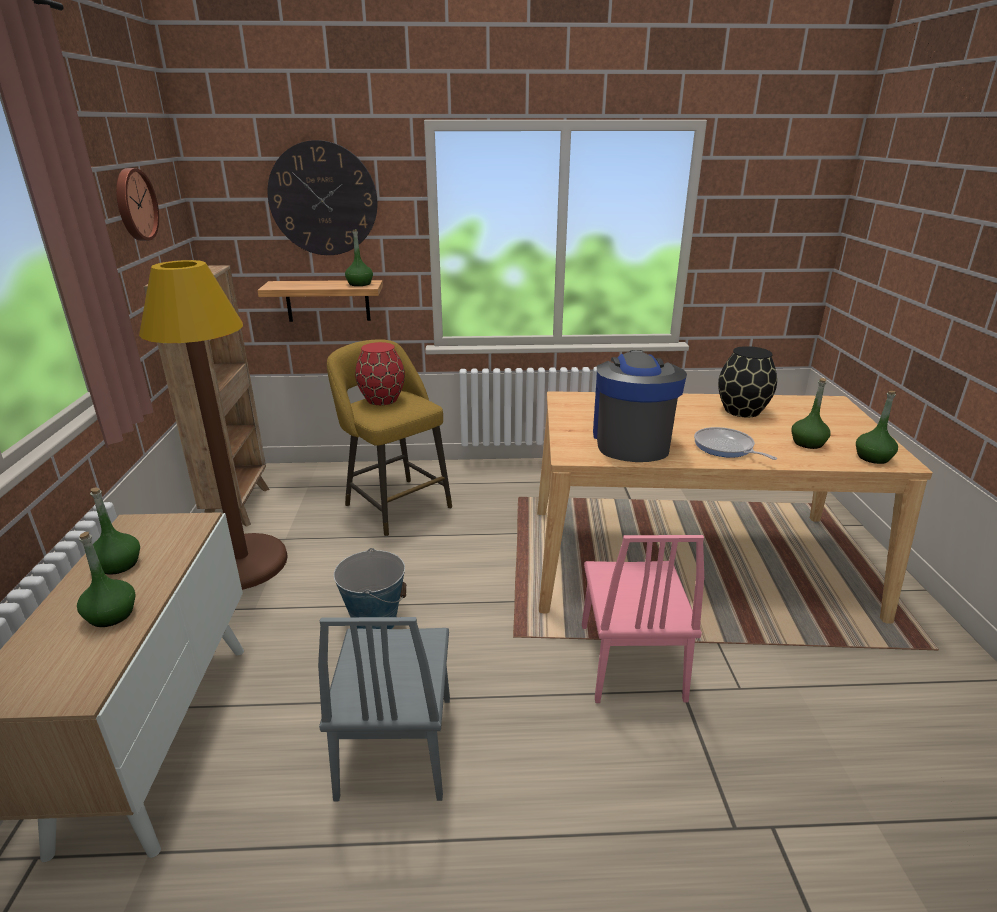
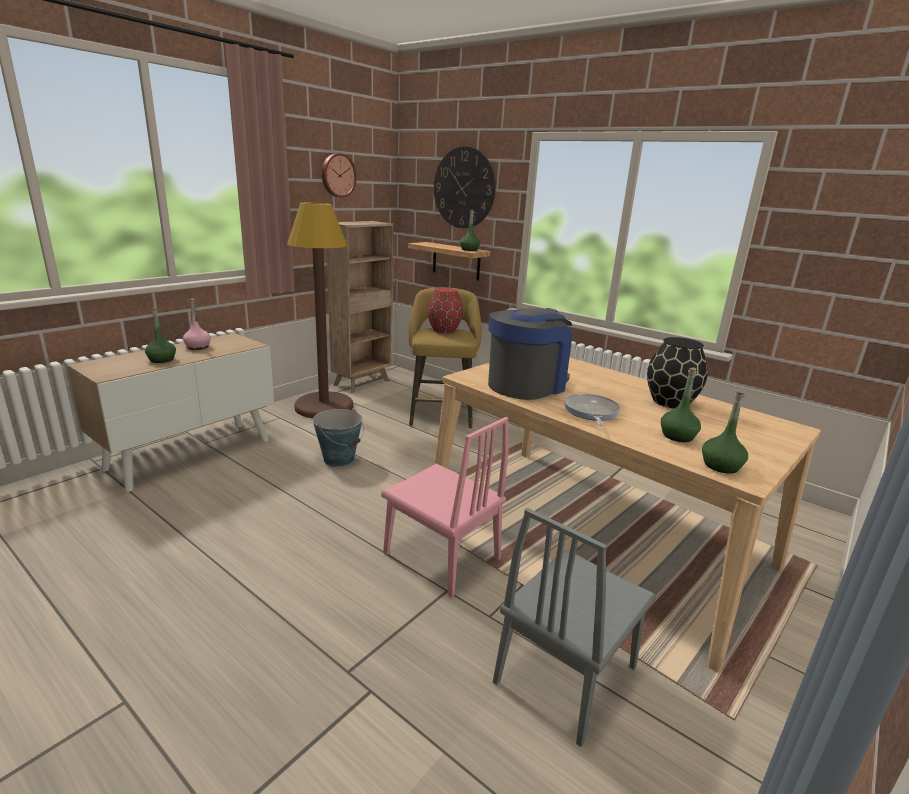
camera: 40 degrees right, 5 degrees down
(119, 564) = (198, 347): green bottle -> pink bottle
(396, 745) = (260, 512): grey chair -> grey chair (566, 674)
(631, 661) = (441, 556): pink chair -> pink chair turned 90 degrees counterclockwise

